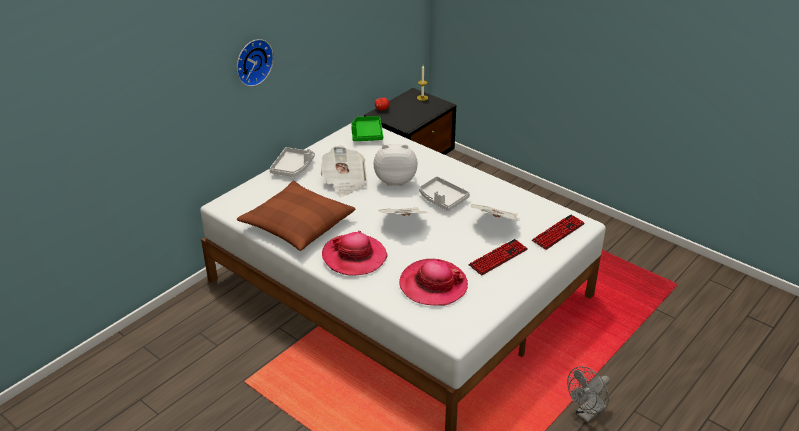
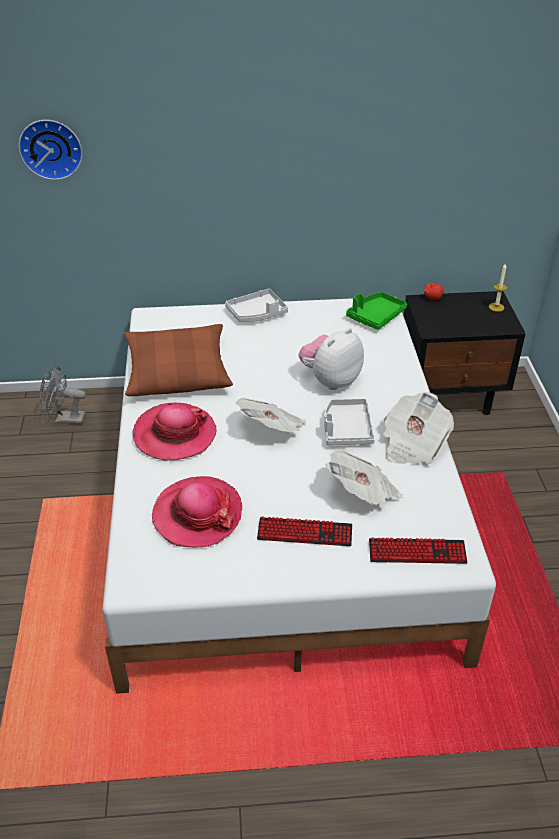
camera: 45 degrees right, 5 degrees up
(252, 61) = (230, 168): wall clock -> wall clock (51, 148)
(344, 182) = (280, 354): newspaper -> newspaper (413, 444)
(395, 180) = (330, 380): plush toy -> plush toy turned 90 degrees counterclockwise
(587, 414) = (274, 797): grey fan -> grey fan (65, 419)

